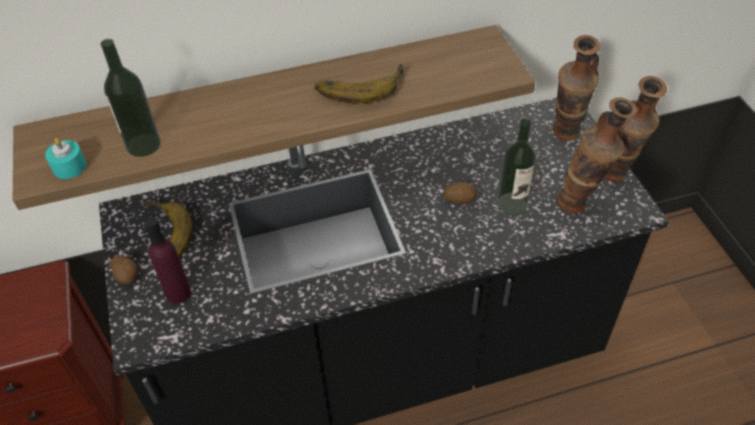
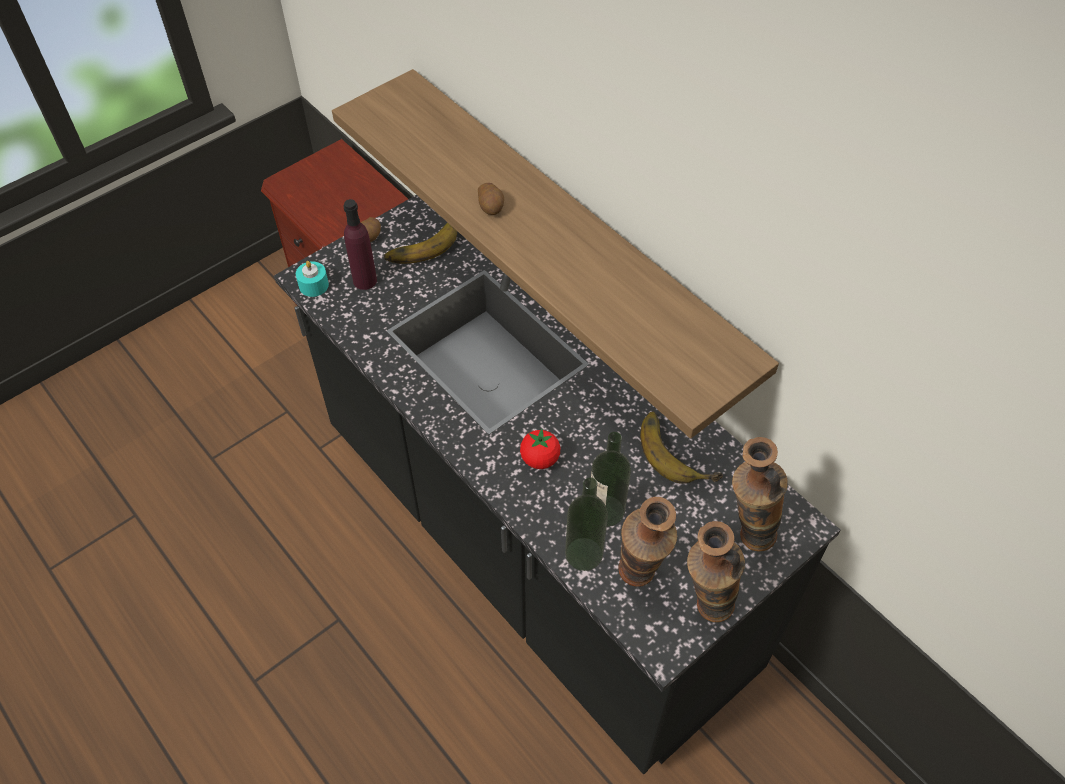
camera: 65 degrees right, 5 degrees up
(69, 167) = (381, 124): turquoise candle -> turquoise candle (313, 285)
(143, 145) = (429, 156): bottle -> bottle (584, 554)
(359, 85) = (594, 275): banana -> banana (678, 450)
(446, 227) = (540, 459): none -> tomato
(459, 199) = (587, 458): potato -> potato (491, 206)

